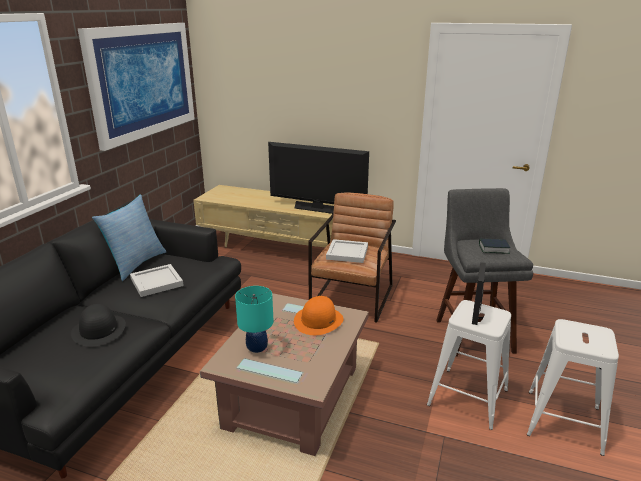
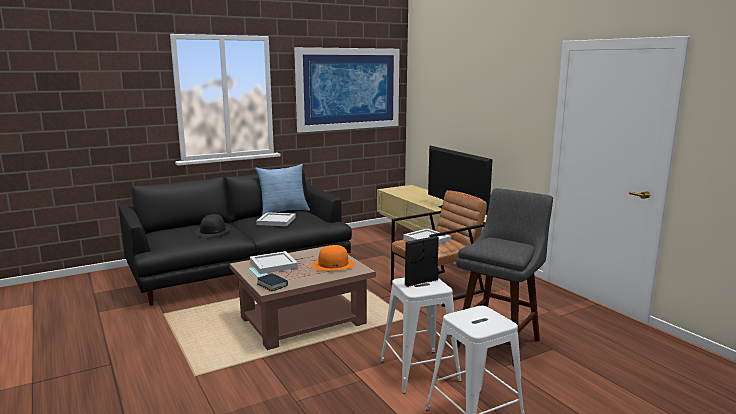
camera: 40 degrees right, 10 degrees down
(256, 348) = (274, 264): turquoise table lamp -> white tray
(493, 249) = (503, 246): book -> book (272, 285)

